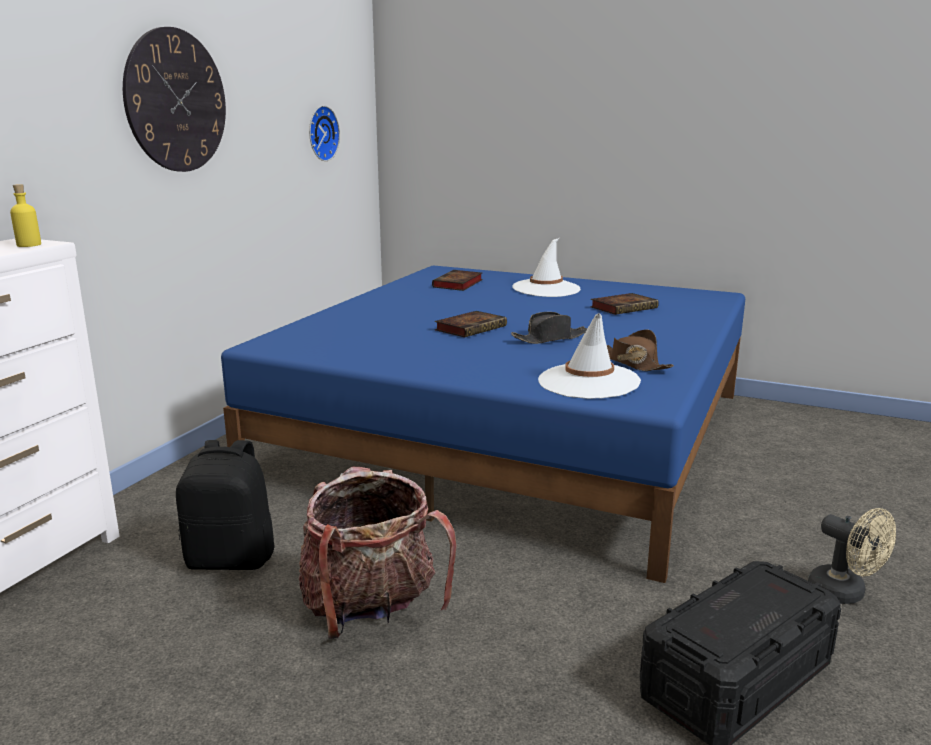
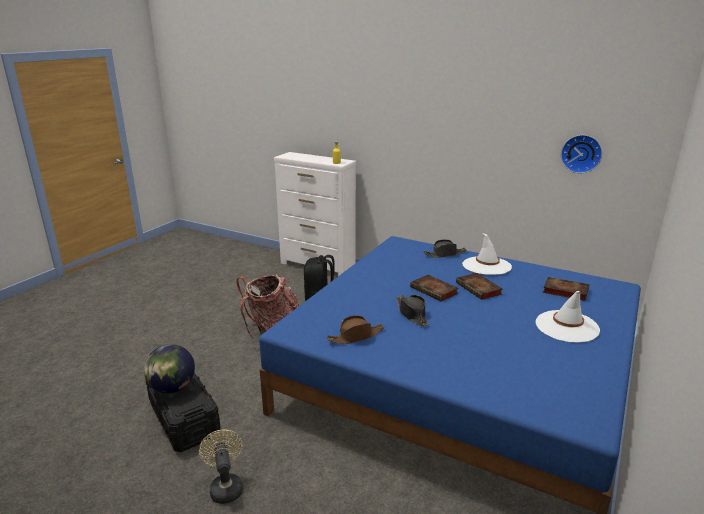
camera: 95 degrees right, 5 degrees up
(176, 101) = (448, 118): wall clock -> none
(332, 321) = (445, 254): none -> black hat
(588, 382) = (324, 317): white hat -> white hat (486, 266)
(624, 308) = (508, 355): book -> book (479, 289)
(751, 618) = (172, 388): none -> globe
(845, 594) = (225, 486): beige fan -> beige fan turned 105 degrees clockwise

